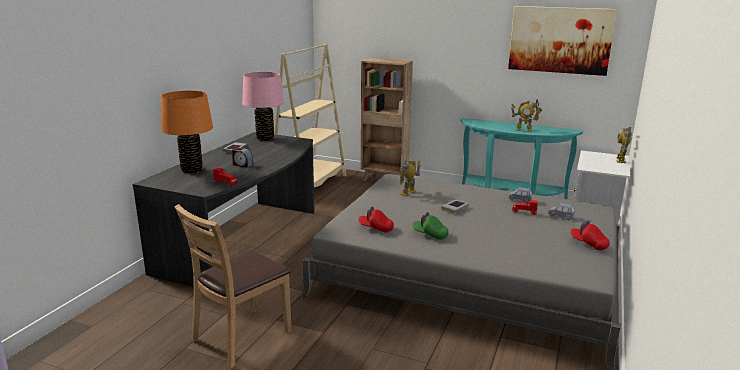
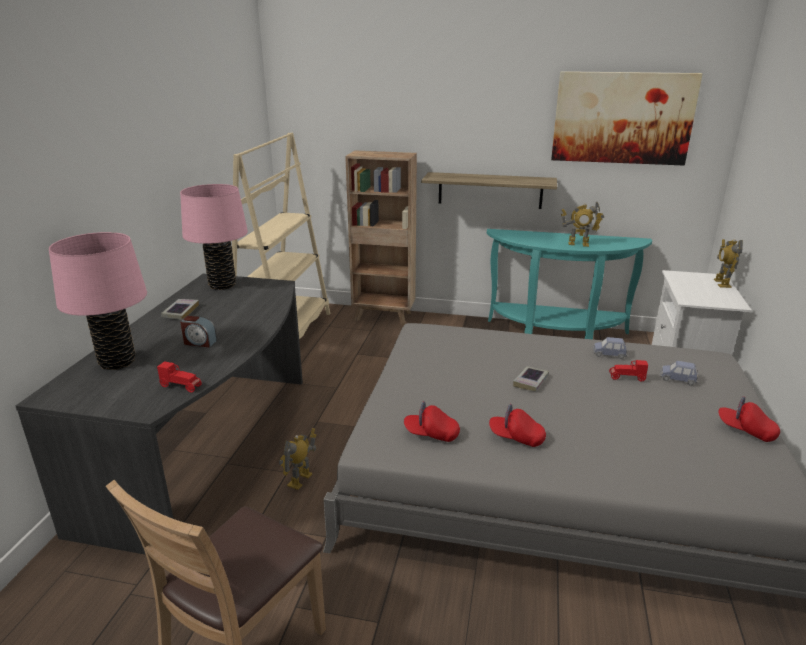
camera: 10 degrees left, 5 degrees up
(192, 170) = (117, 362): orange table lamp -> pink table lamp
(408, 193) = (452, 357): toy robot -> toy robot (300, 480)
(430, 234) = (516, 437): green cap -> red cap
(464, 90) = (490, 190): none -> shelf

